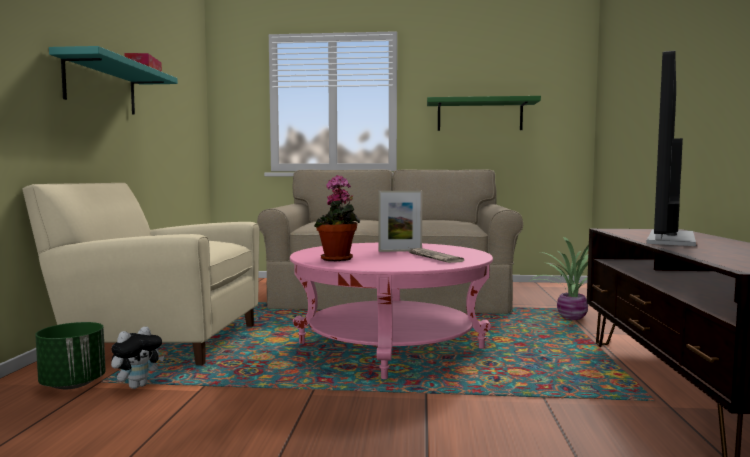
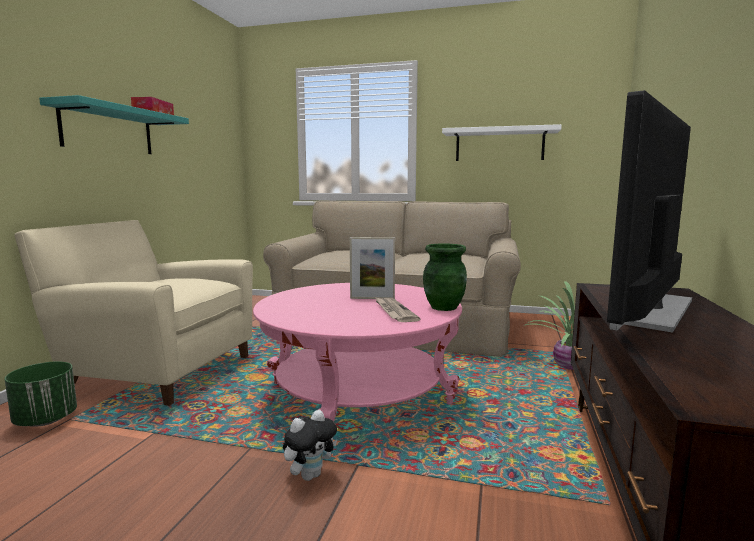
camera: 10 degrees right, 5 degrees up
(137, 386) = (97, 427): plush toy -> plush toy (310, 475)
(338, 259) = (295, 311): potted plant -> none
(474, 254) = (444, 307): none -> green vase
(479, 115) = (499, 145): green shelf -> white shelf

